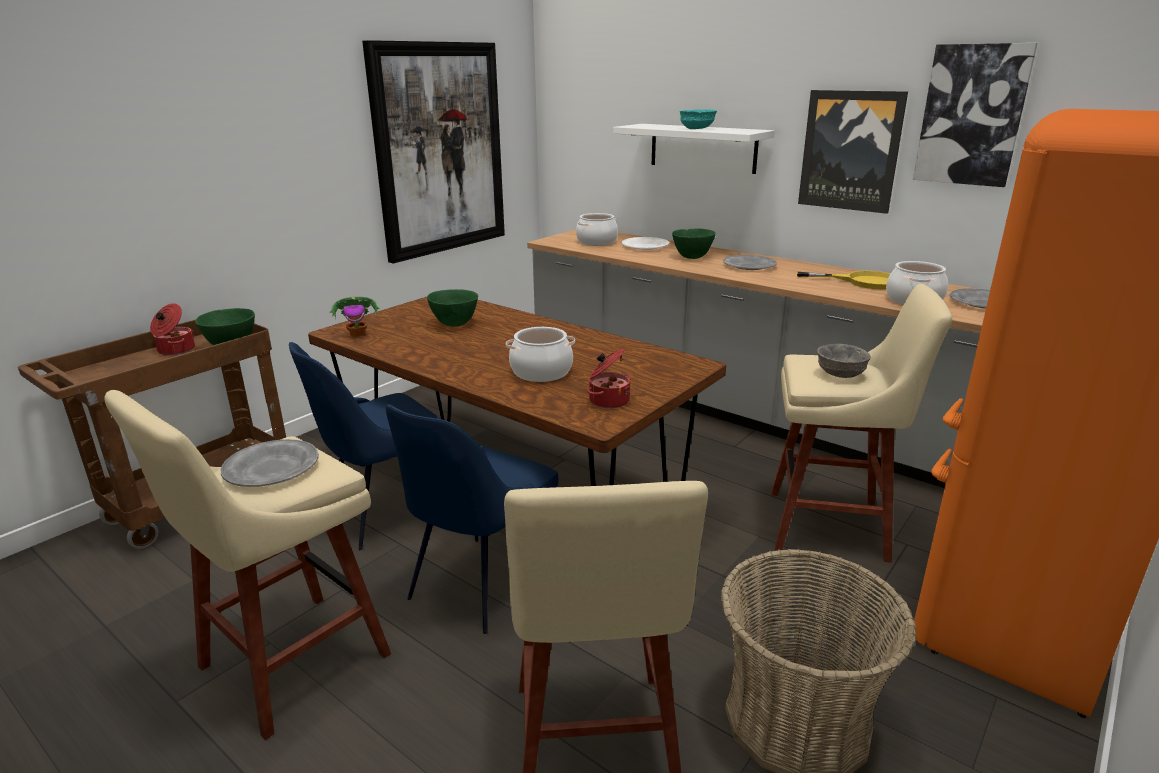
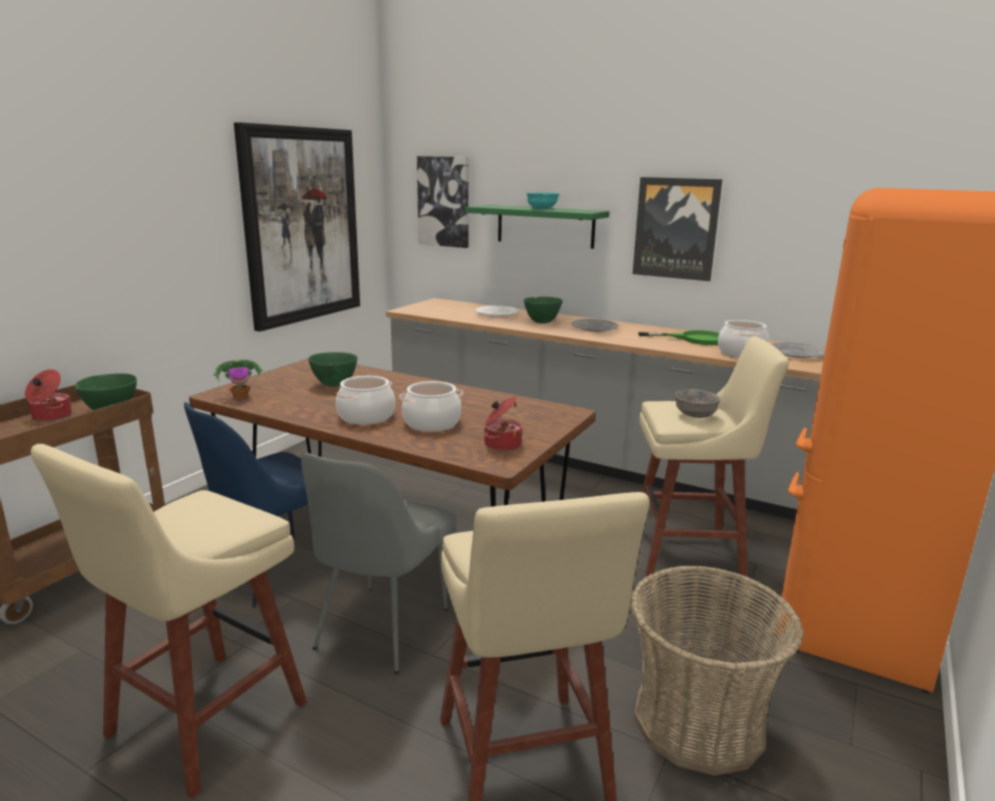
camera: 10 degrees left, 5 degrees down
(272, 468) = (195, 519): grey plate -> none
(481, 584) = (382, 629): blue chair -> grey chair
(596, 242) = (451, 310): cooking pot -> cooking pot (366, 416)
(702, 148) = (545, 226): white shelf -> green shelf
(862, 282) = (694, 339): yellow frying pan -> green frying pan
(972, 115) = (775, 199): picture -> picture (444, 201)

